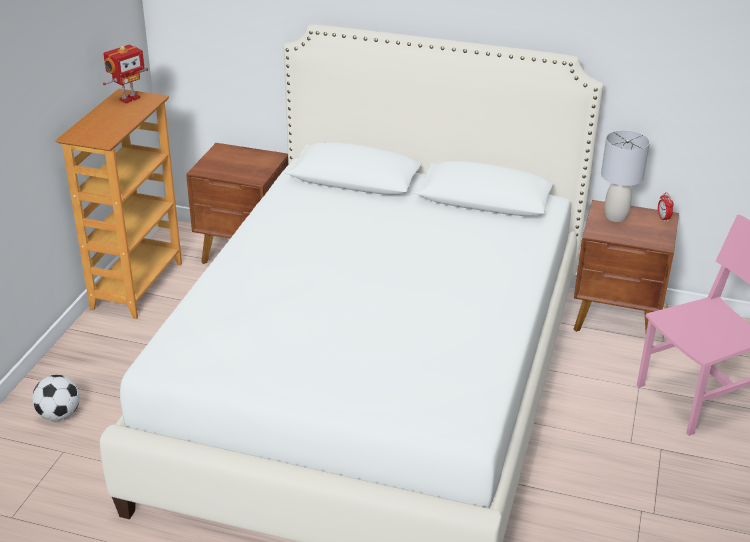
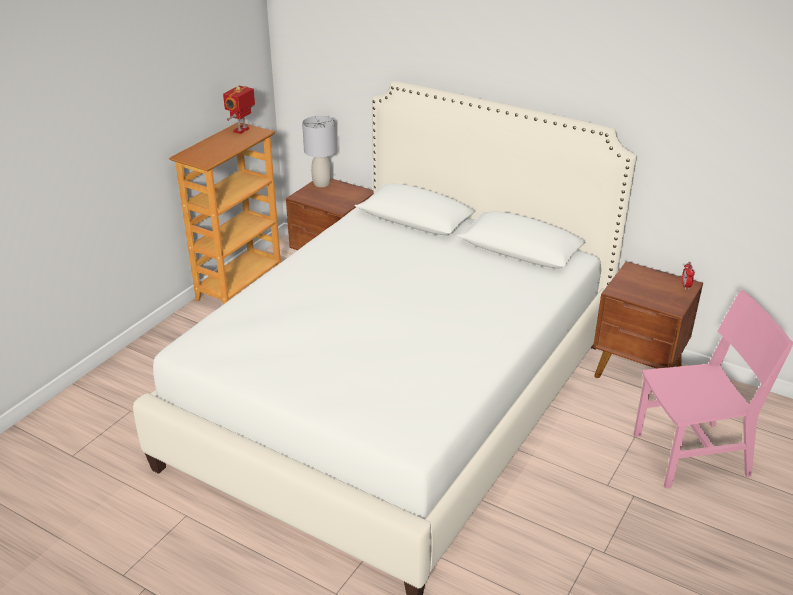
camera: 15 degrees right, 0 degrees up
(59, 414) = (139, 380): football -> none
(129, 98) = (242, 130): toy robot -> toy robot turned 150 degrees clockwise
(615, 216) = (640, 278): grey table lamp -> grey table lamp (322, 183)

